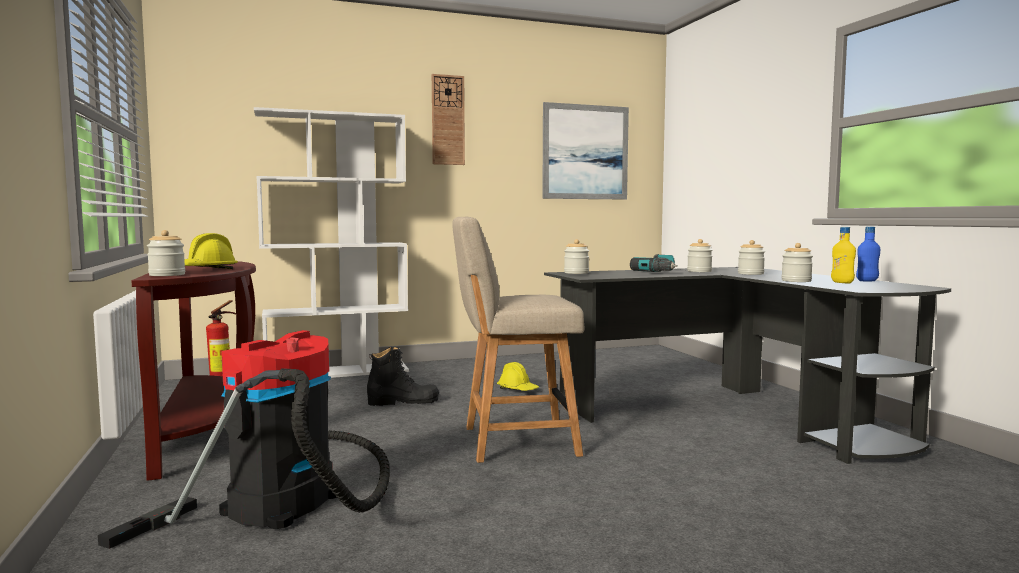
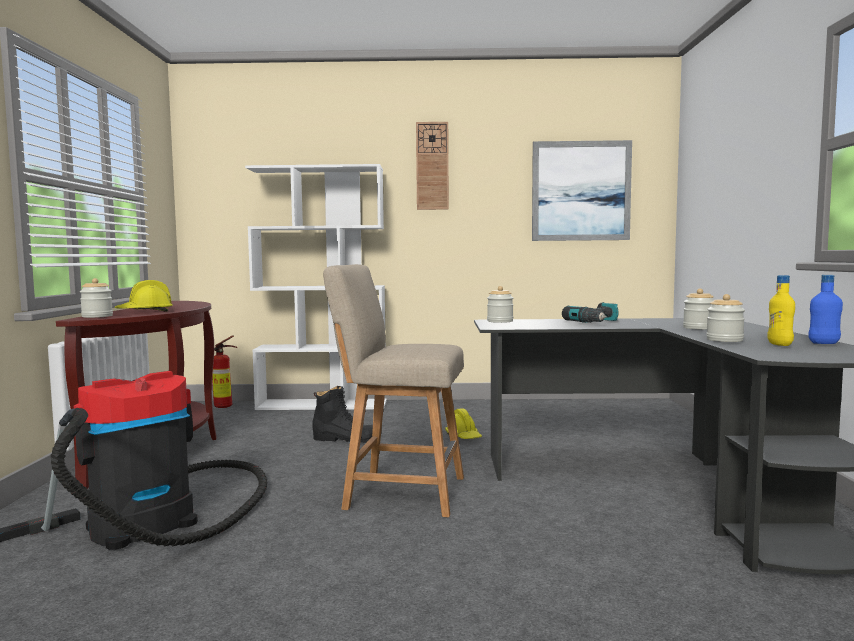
camera: 20 degrees right, 0 degrees up
(699, 271) = (646, 322): jar -> none

